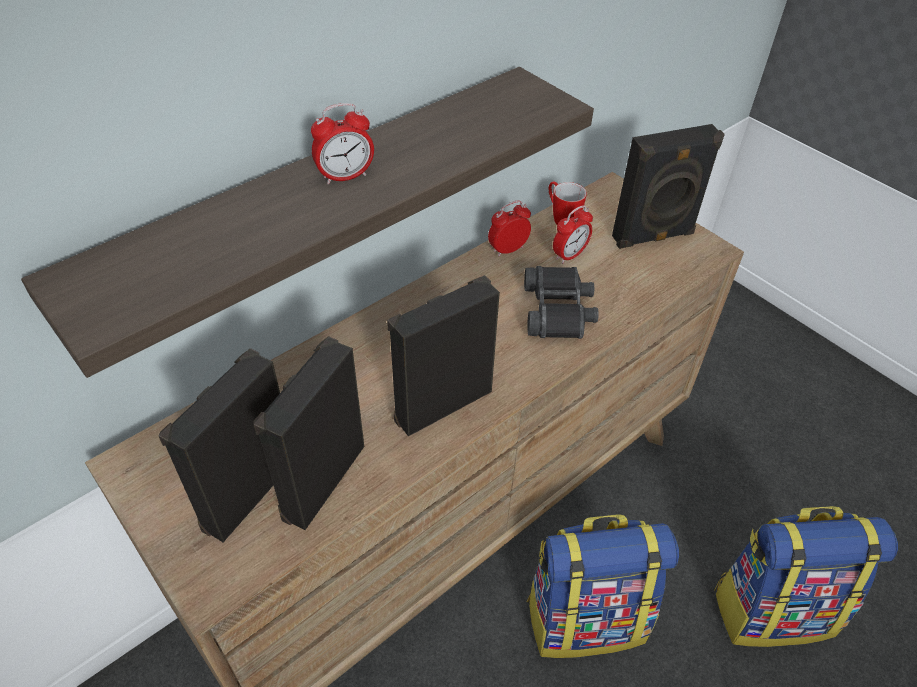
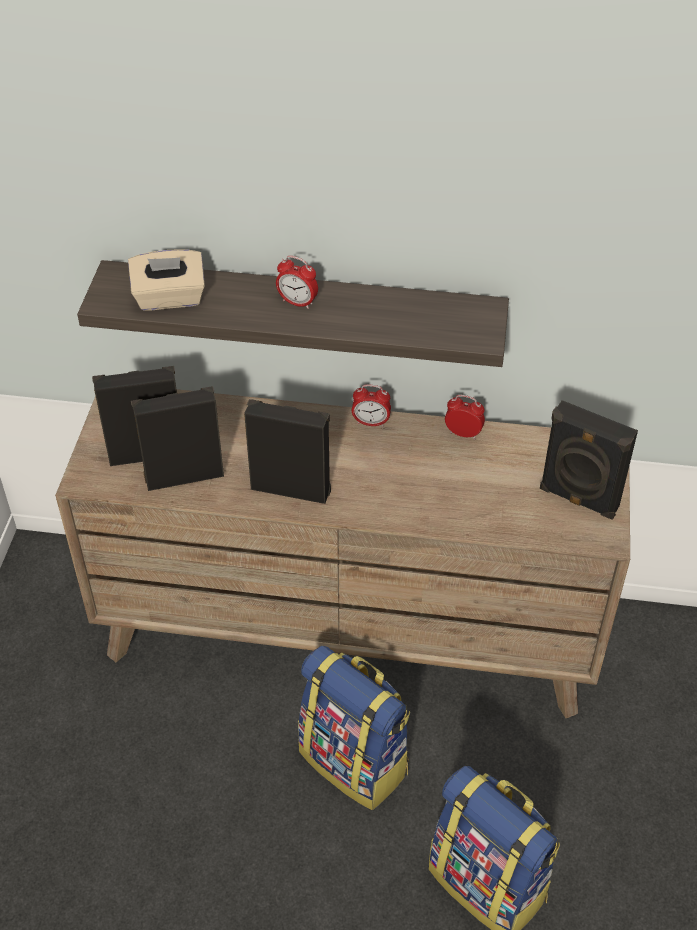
camera: 50 degrees right, 0 degrees up
(188, 261) = (169, 298): none -> beige tissue box
(558, 311) = (434, 493): black binoculars -> none
(561, 219) = (531, 440): mug -> none
(569, 255) = (497, 467): alarm clock -> alarm clock (371, 422)

